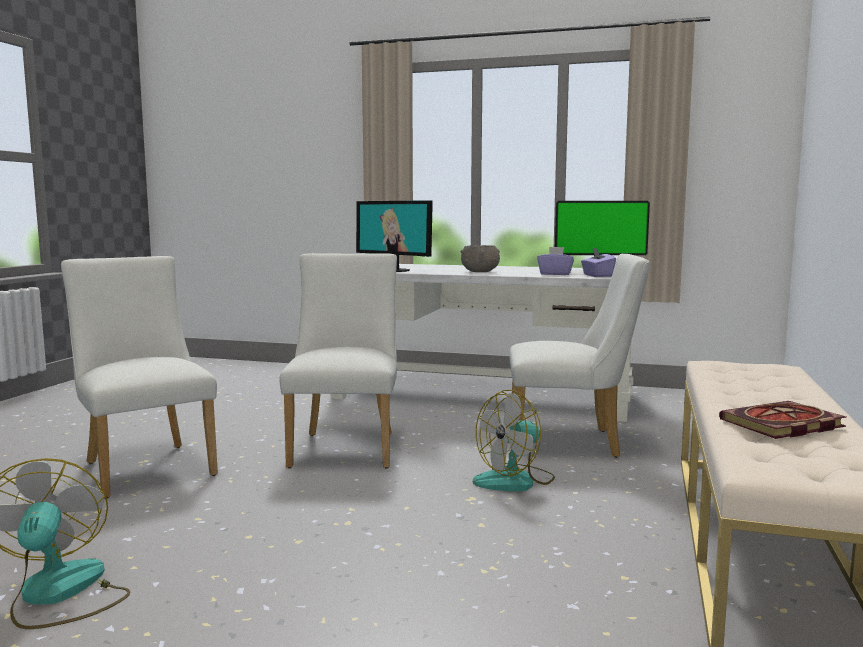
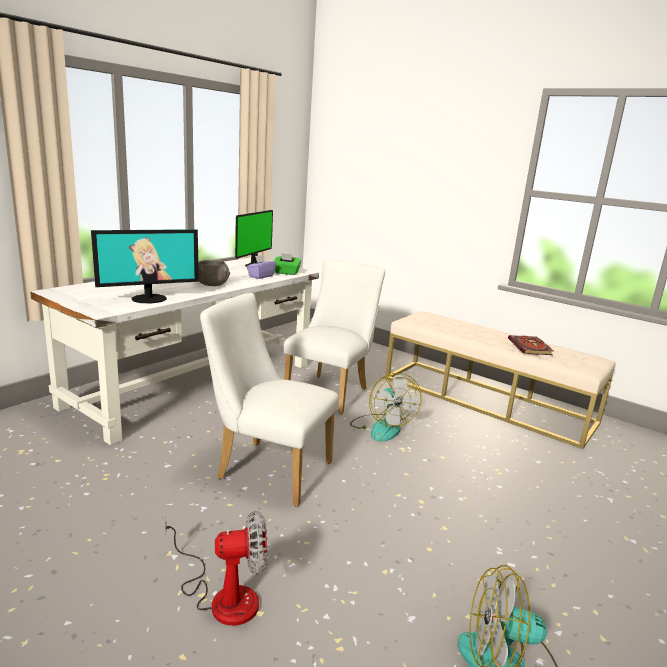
camera: 70 degrees left, 10 degrees up
(146, 466) = (223, 596): white chair -> fan
(597, 276) = (286, 273): purple tissue box -> green tissue box

